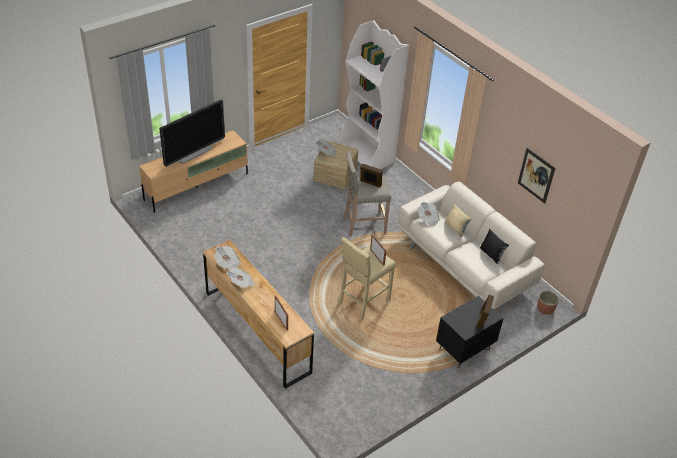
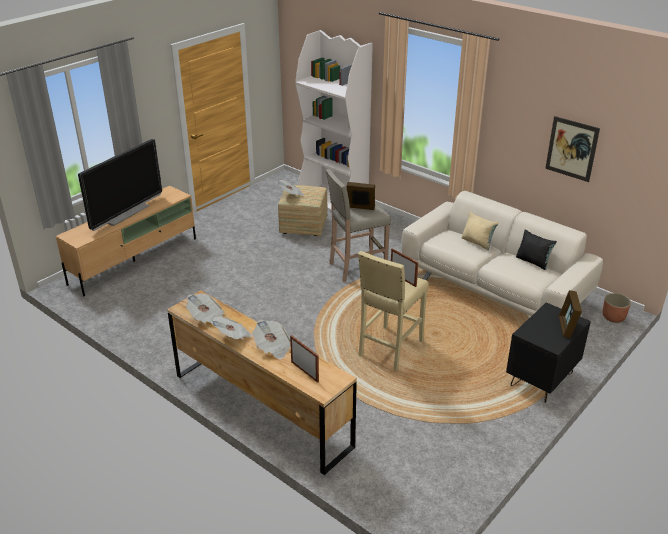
camera: 10 degrees left, 10 degrees down
(428, 219) = (441, 238): newspaper -> newspaper (273, 347)

